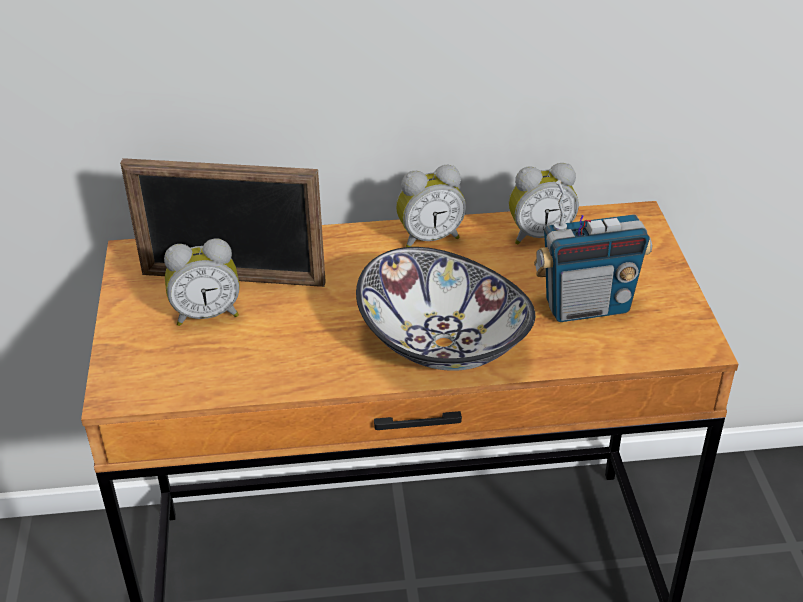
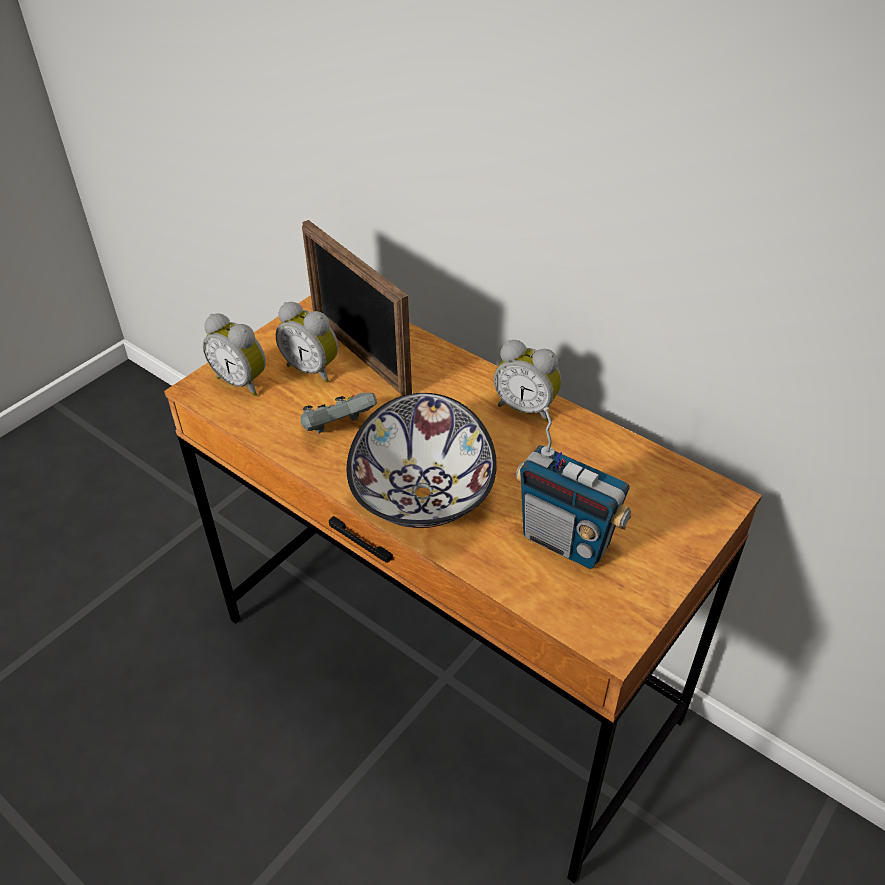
camera: 45 degrees right, 5 degrees up
(301, 343) = (337, 427): none -> grey game controller
(539, 235) = (614, 459): alarm clock -> alarm clock (243, 381)

